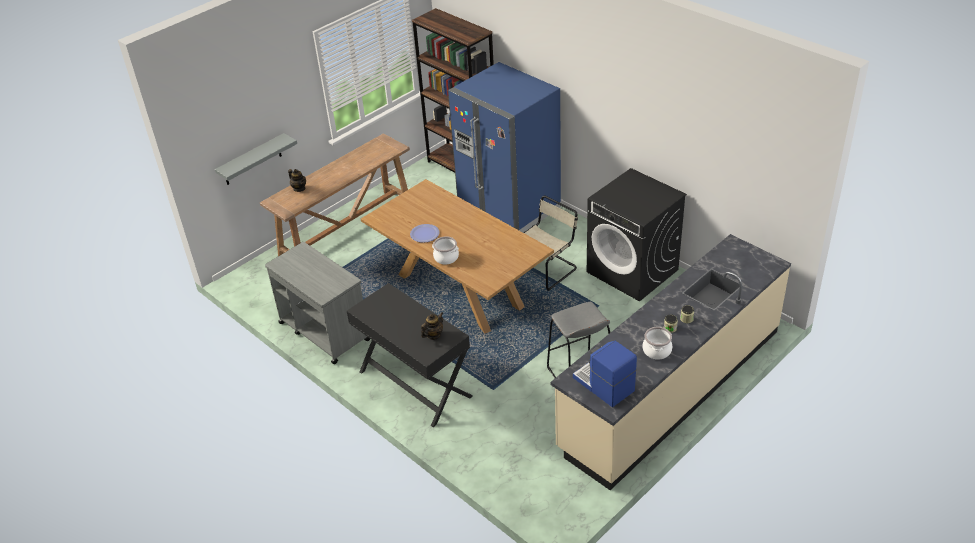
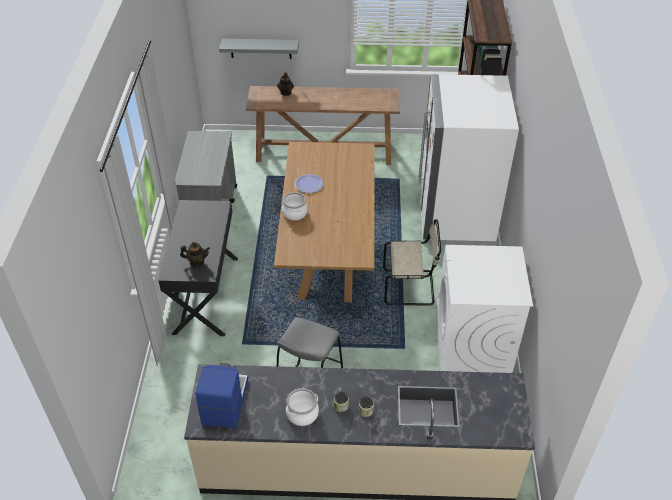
camera: 45 degrees right, 5 degrees up
(509, 207) = (455, 217): blue fridge -> white fridge
(633, 271) = (473, 344): black washing machine -> white washing machine

